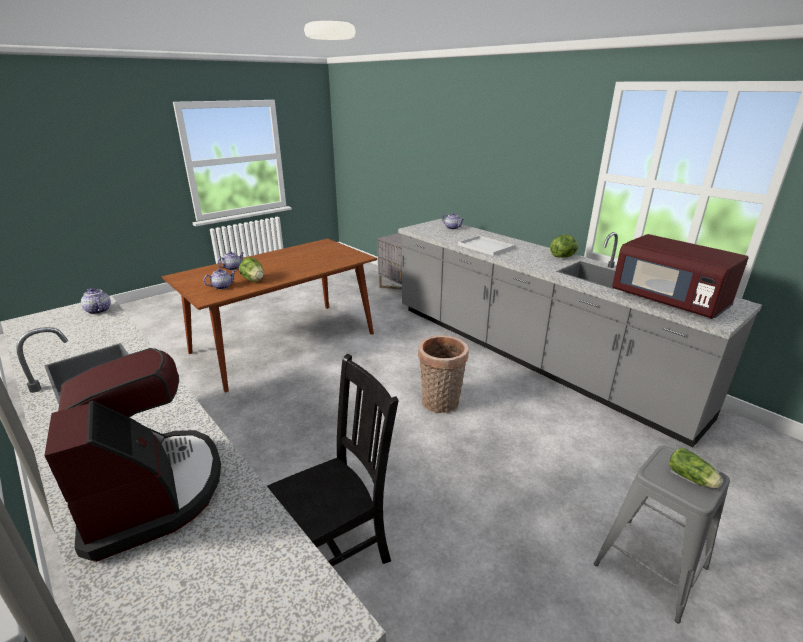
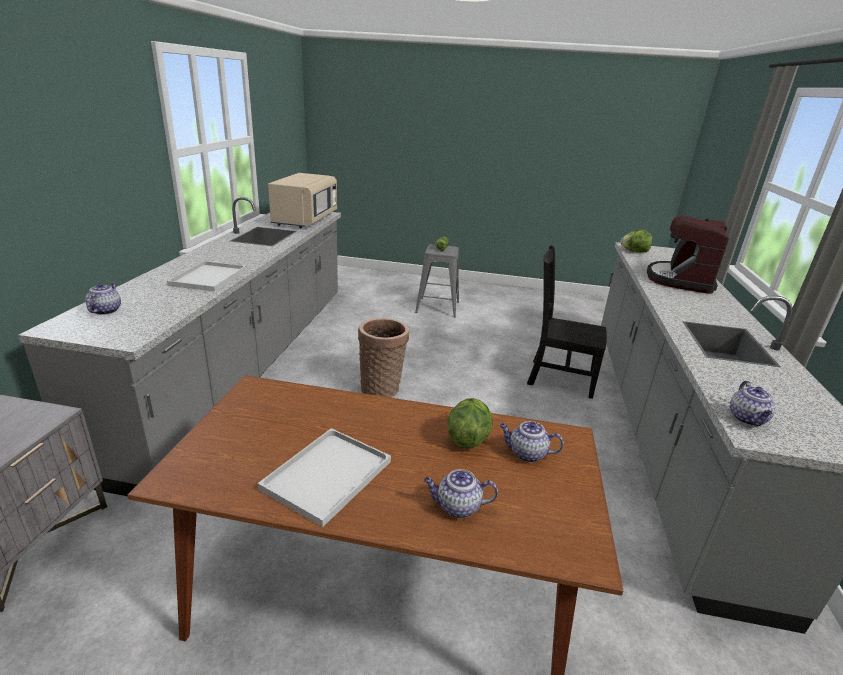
camera: 130 degrees left, 0 degrees up
(286, 257) = (328, 473): none -> white tray
(563, 257) = (220, 246): lettuce -> lettuce (634, 252)
(669, 301) = (305, 220): red microwave -> beige microwave

